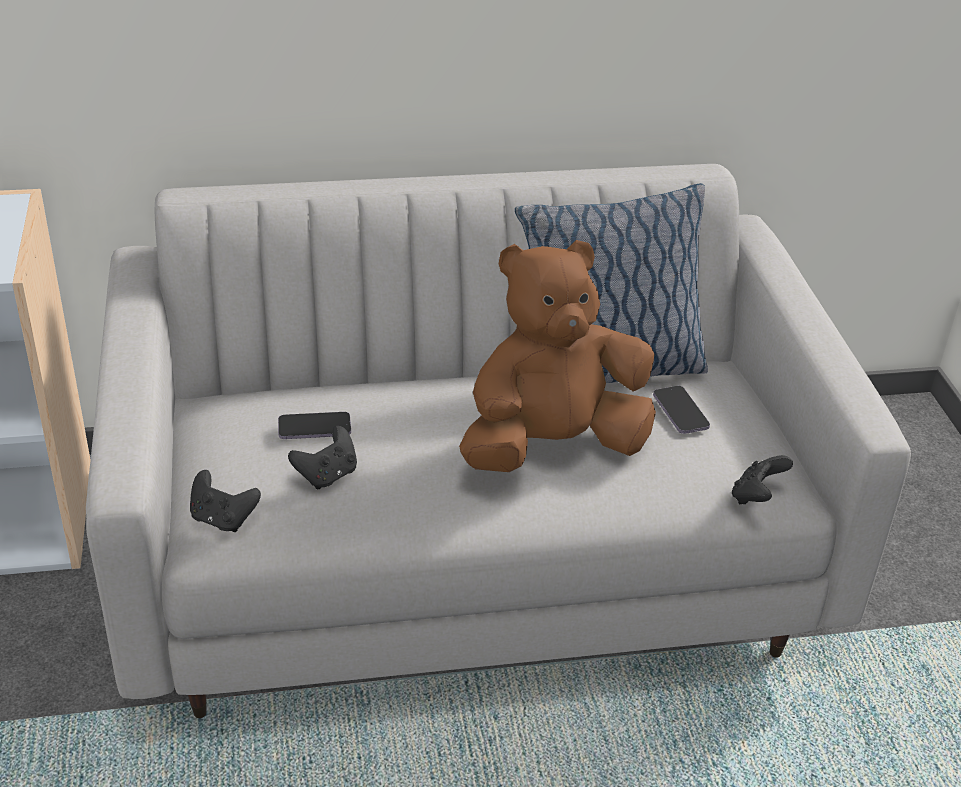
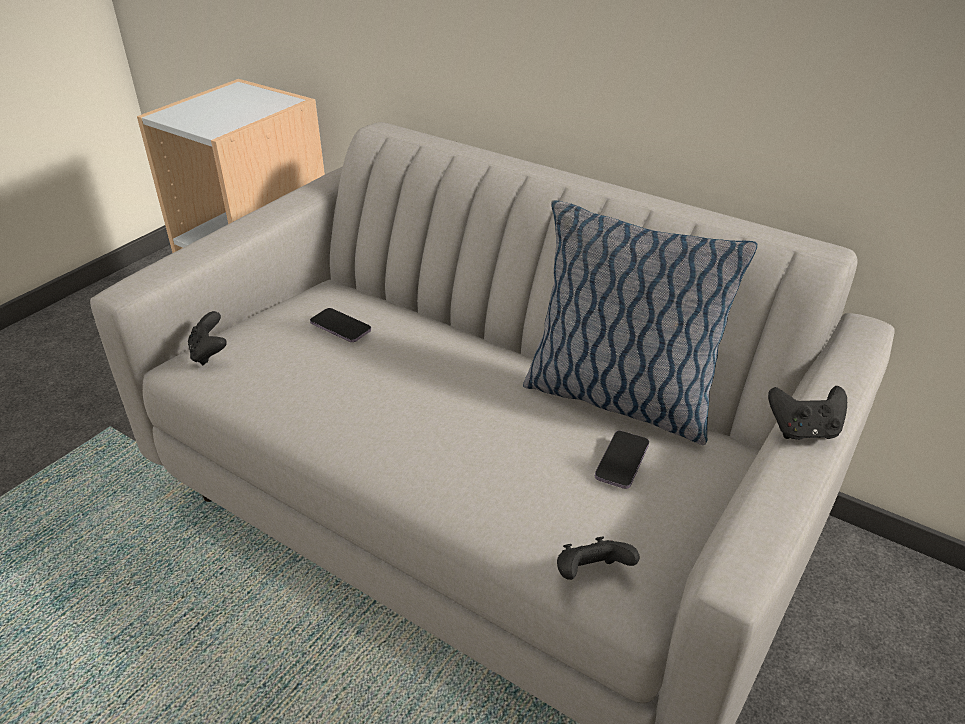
camera: 45 degrees right, 0 degrees up
(327, 475) = (299, 360): black game controller -> black game controller (803, 430)
(552, 446) = (476, 427): brown plush toy -> none

